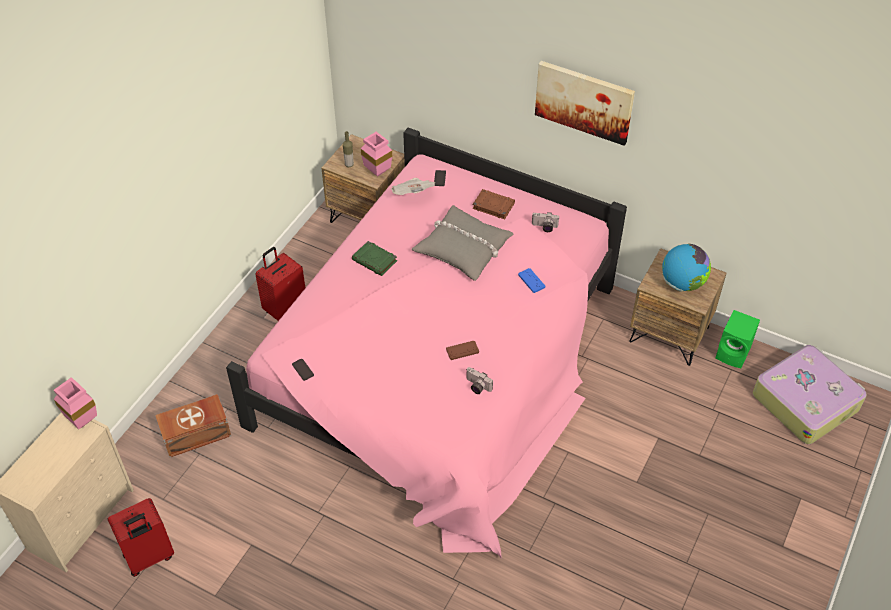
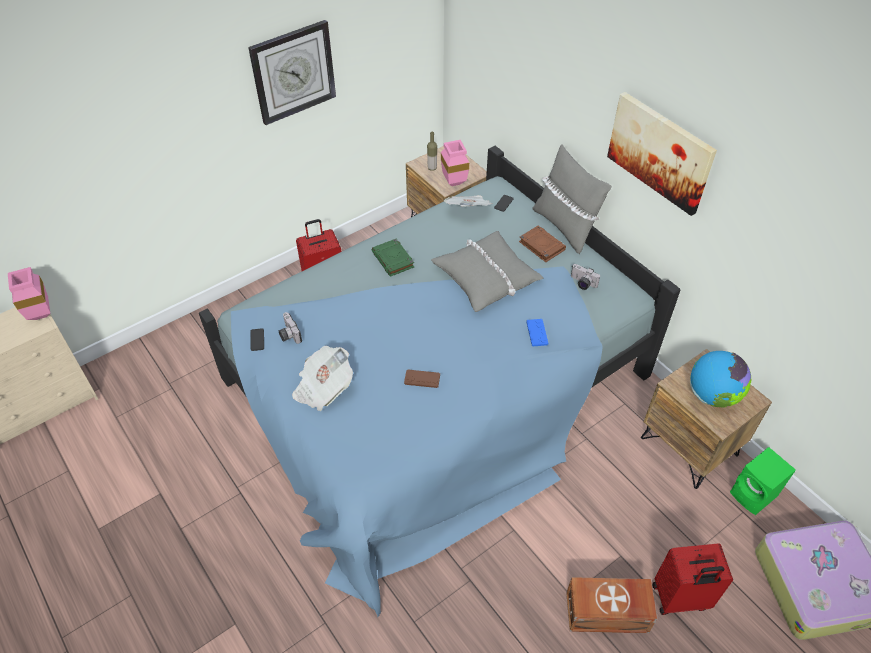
camera: 25 degrees right, 0 degrees up
(149, 557) = (70, 466): red suitcase -> red suitcase (680, 598)
(197, 435) = (181, 370): brown storage box -> brown storage box (608, 613)
(229, 118) = (293, 72): none -> wall clock
(386, 387) = (323, 388): none -> newspaper
(441, 366) = (435, 390): pink bed -> blue bed
(476, 386) = (414, 423): camera -> camera (288, 334)
(503, 183) = (565, 227): none -> grey pillow

